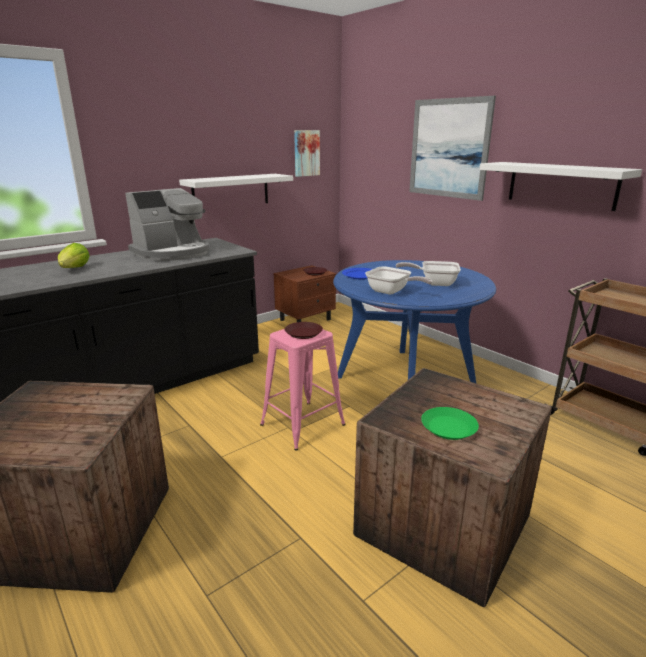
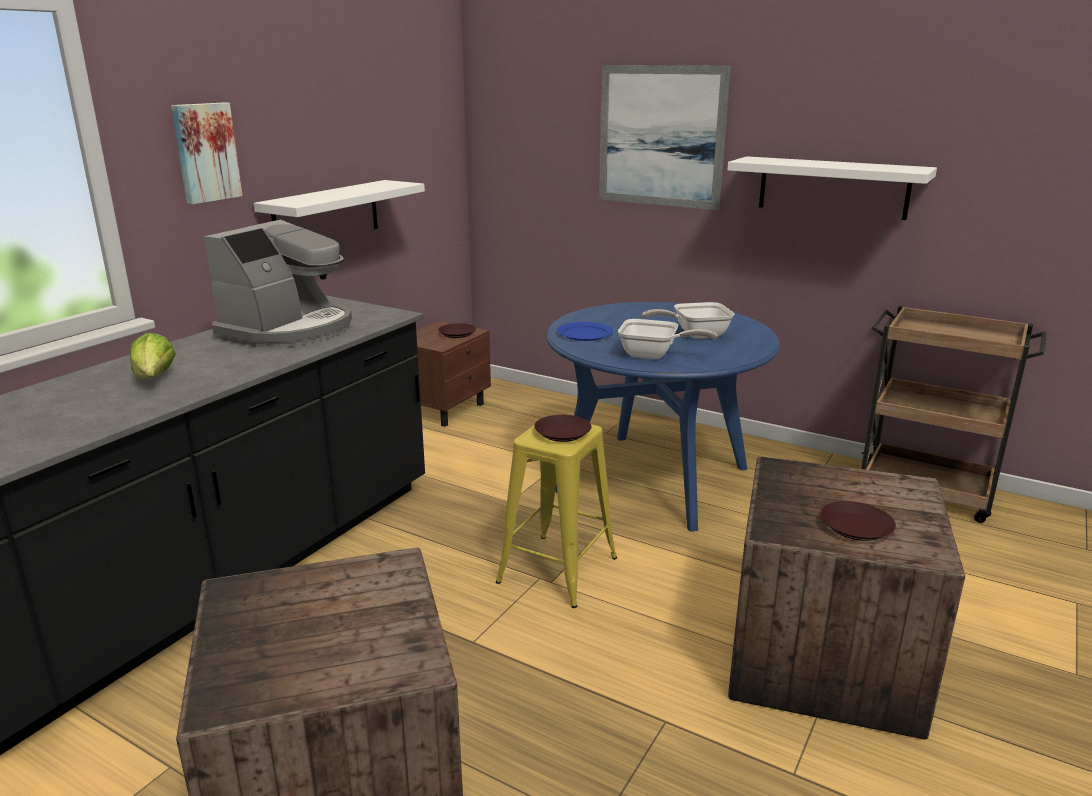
camera: 20 degrees left, 0 degrees up
(302, 424) = (557, 570): pink stool -> yellow stool
(306, 153) = (423, 143): picture -> picture (205, 152)
(449, 428) = (856, 527): green plate -> brown plate

